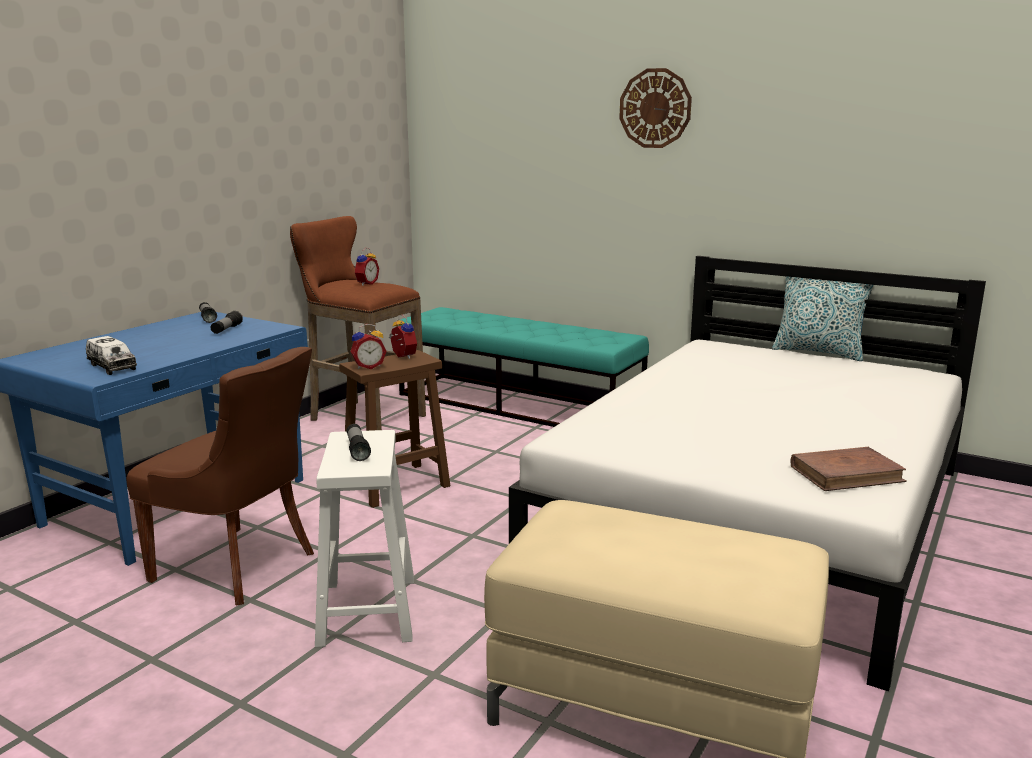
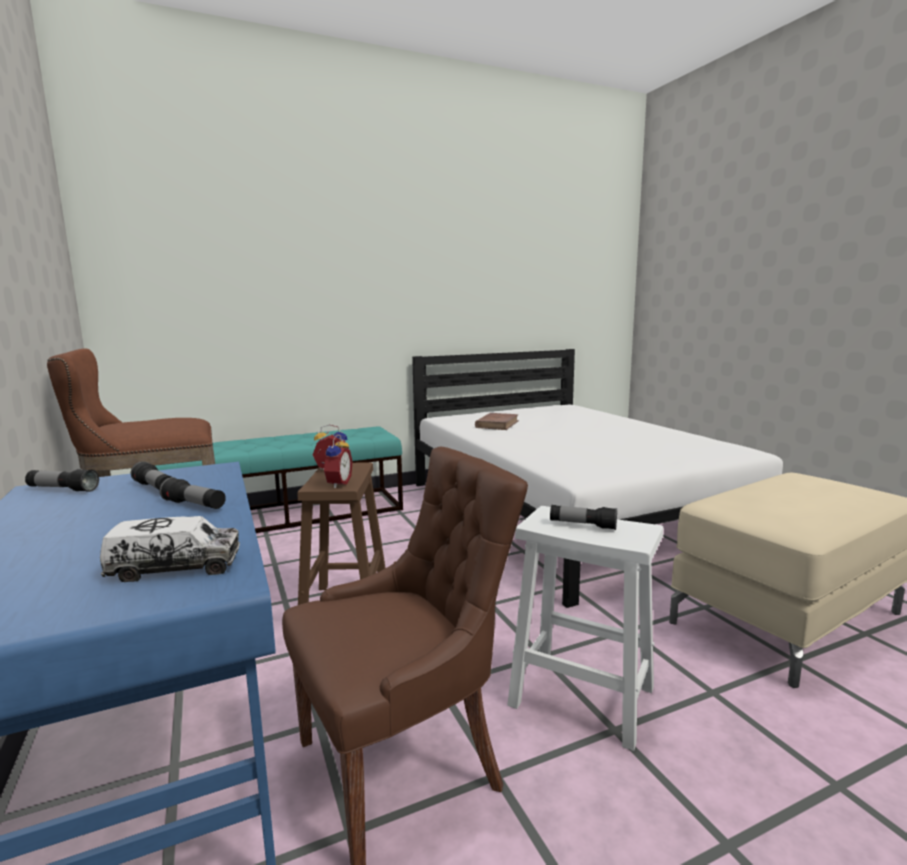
camera: 55 degrees left, 5 degrees down
(203, 344) = (194, 505): none -> flashlight
(366, 284) = (160, 420): alarm clock -> none
(655, 108) = (365, 244): wall clock -> none
(818, 352) = (500, 408): pillow -> none
(846, 474) = (702, 444): brown book -> brown book (497, 424)

